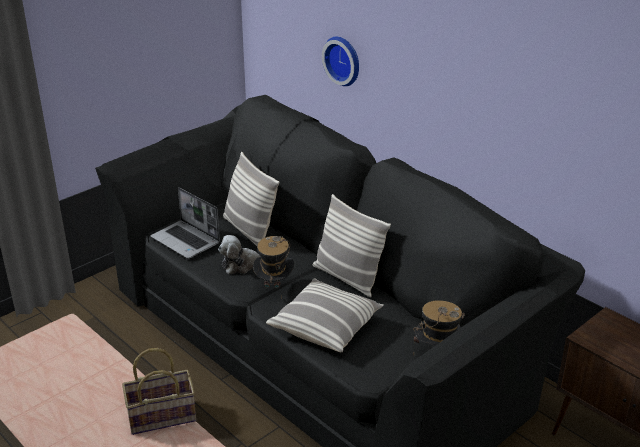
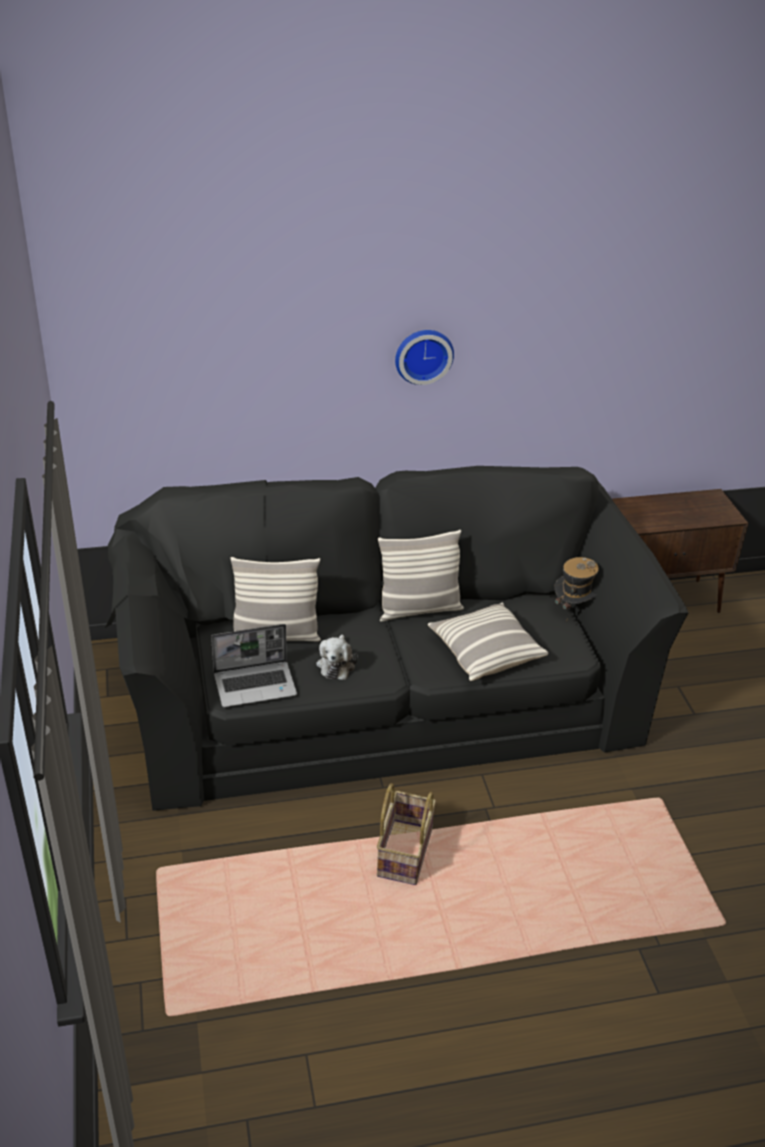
camera: 60 degrees left, 5 degrees up
(274, 286) = (397, 657): hat -> none
(344, 60) = (257, 402): wall clock -> wall clock (423, 355)

